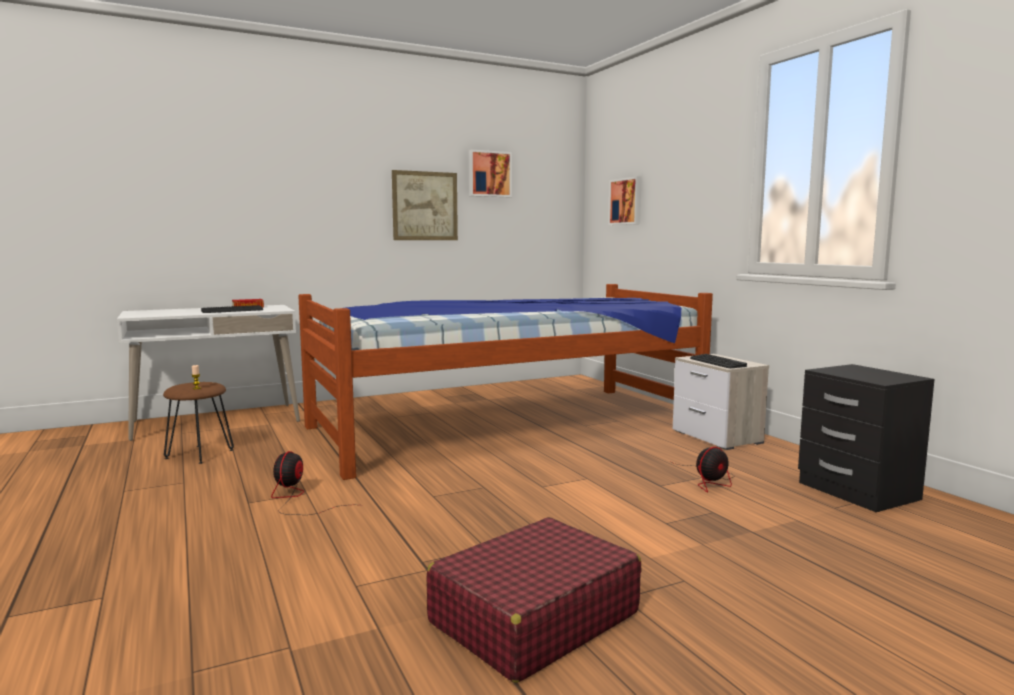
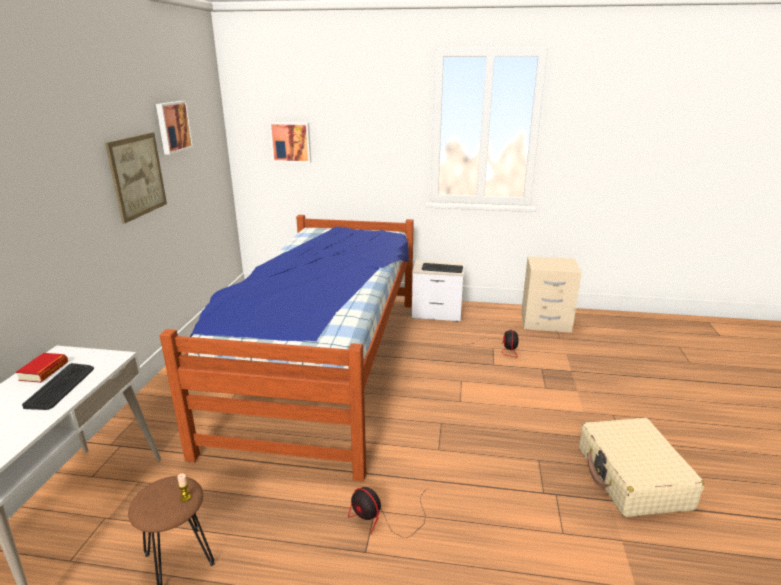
camera: 55 degrees left, 15 degrees up
(533, 618) = (632, 478): red suitcase -> beige suitcase
(857, 491) = (545, 323): black nightstand -> beige nightstand

